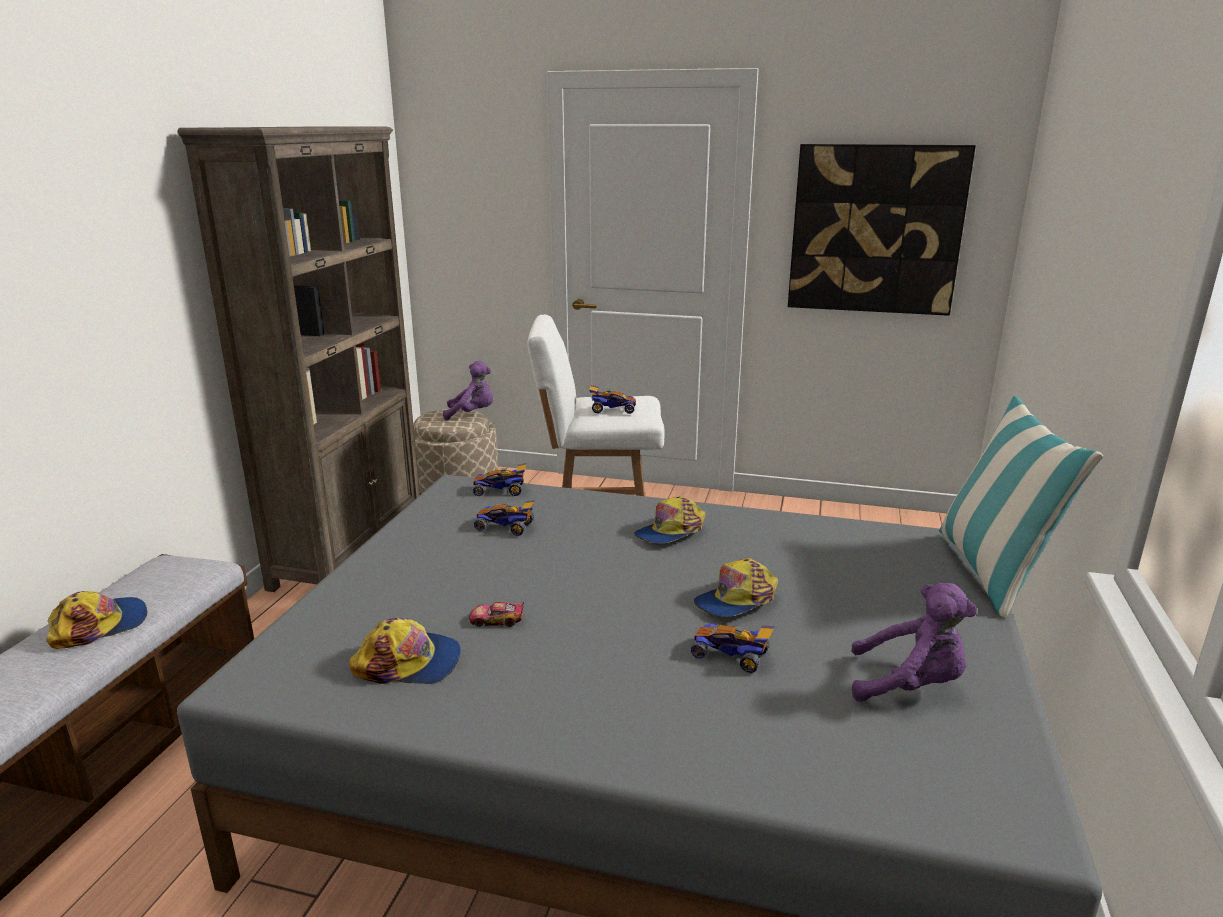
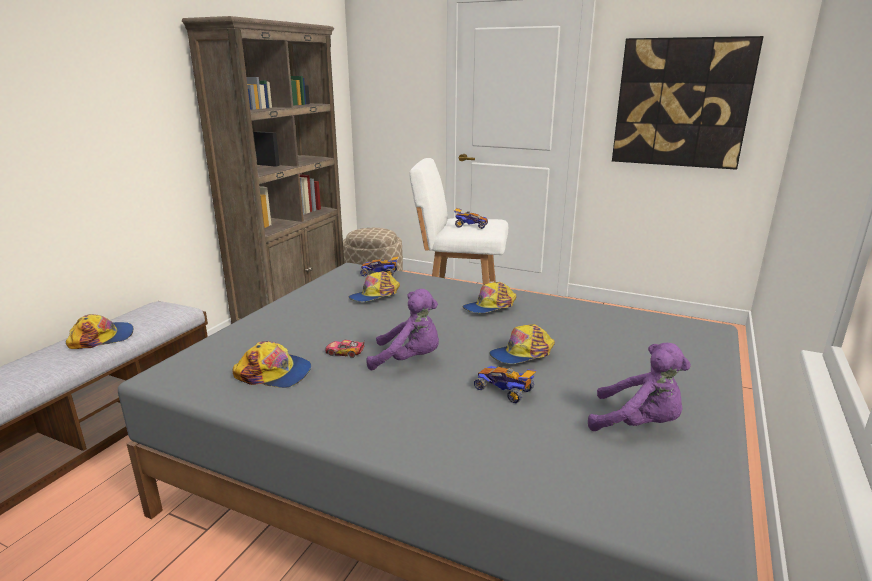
camera: 10 degrees right, 0 degrees up
(472, 414) = (386, 231): purple plush toy -> purple plush toy (409, 360)
(506, 527) = (375, 296): toy car -> cap
(992, 571) = (733, 352): pillow -> none

